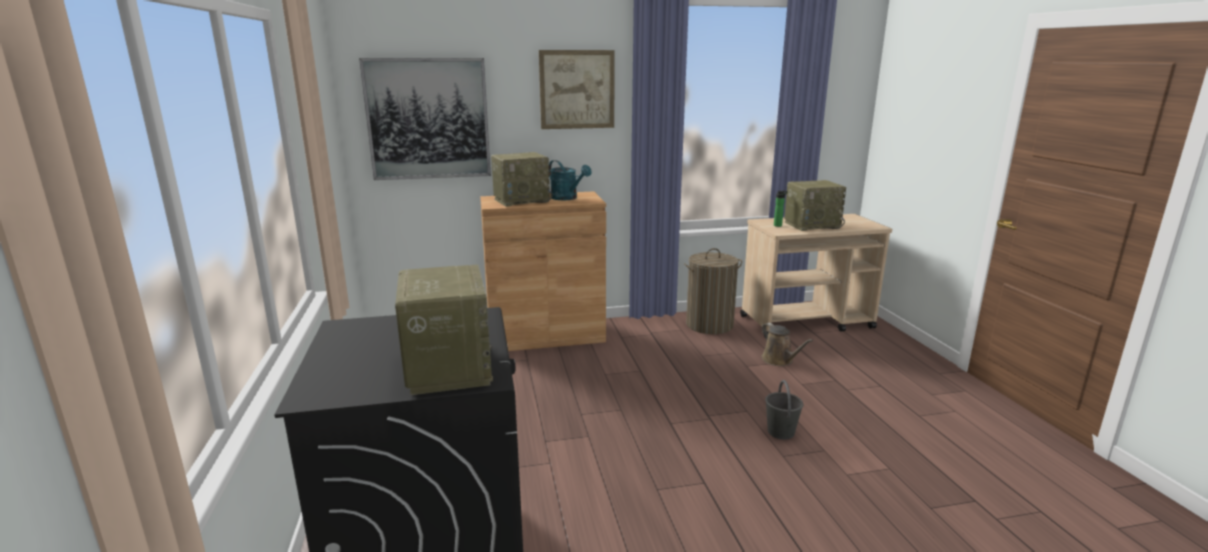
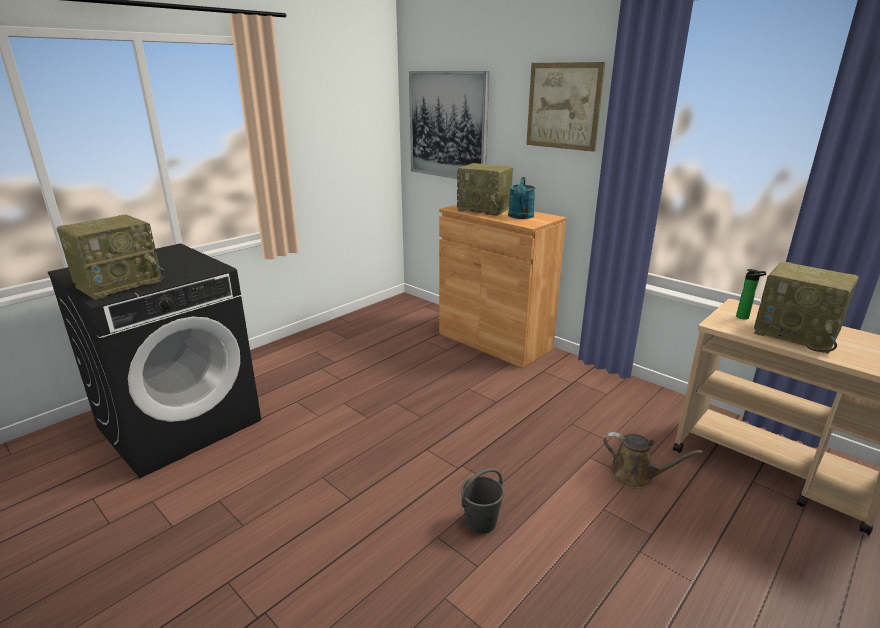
camera: 55 degrees right, 5 degrees up
(709, 324) = (645, 405): laundry basket -> none
(779, 360) = (635, 476): brown watering can -> brown watering can turned 90 degrees counterclockwise

